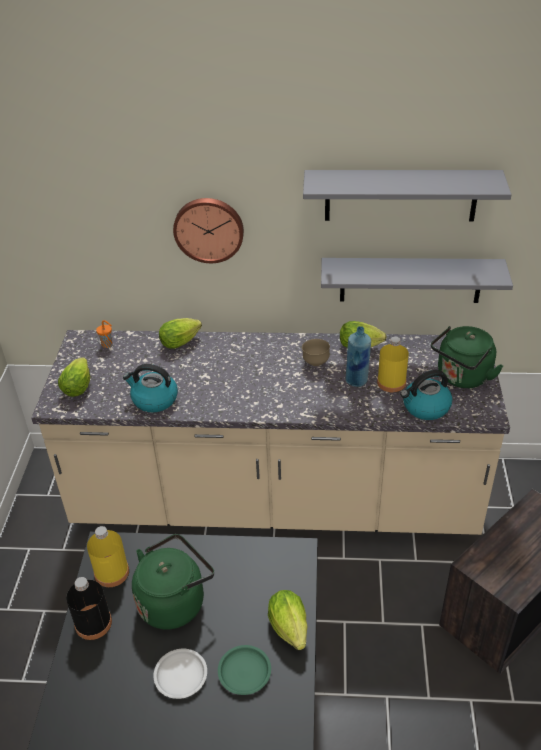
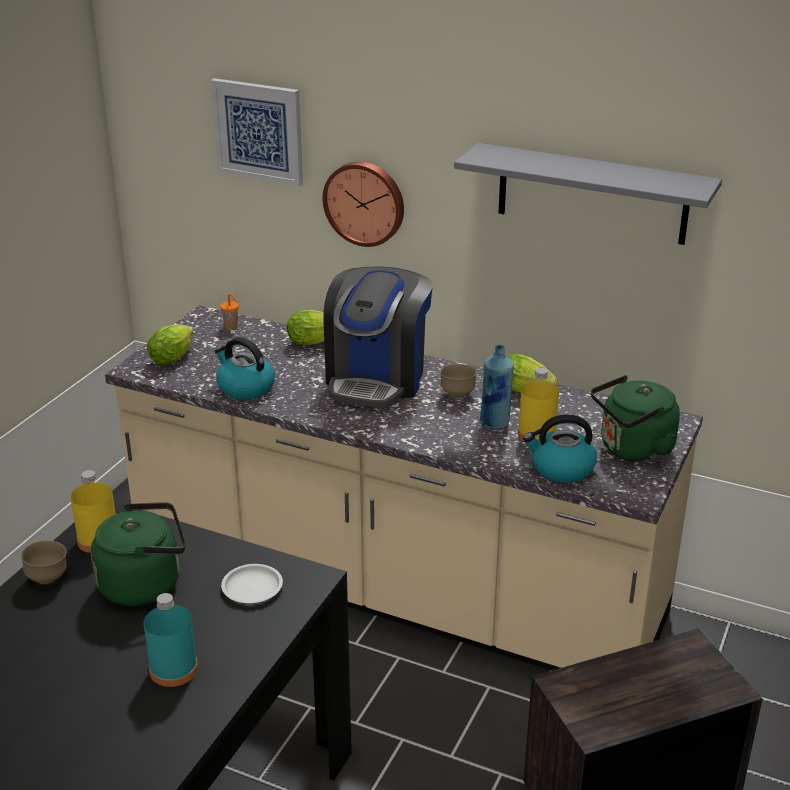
camera: 20 degrees right, 10 degrees down
(93, 623) = (48, 578): black bottle -> brown bowl
(106, 186) = (258, 131): none -> picture
(180, 675) = (103, 651): white plate -> white plate (251, 587)
(245, 672) = (173, 669): green plate -> turquoise bottle
(248, 363) = (377, 378): none -> coffee machine
(290, 631) = (251, 648): lettuce -> none
(410, 280) = (603, 315): grey shelf -> none

